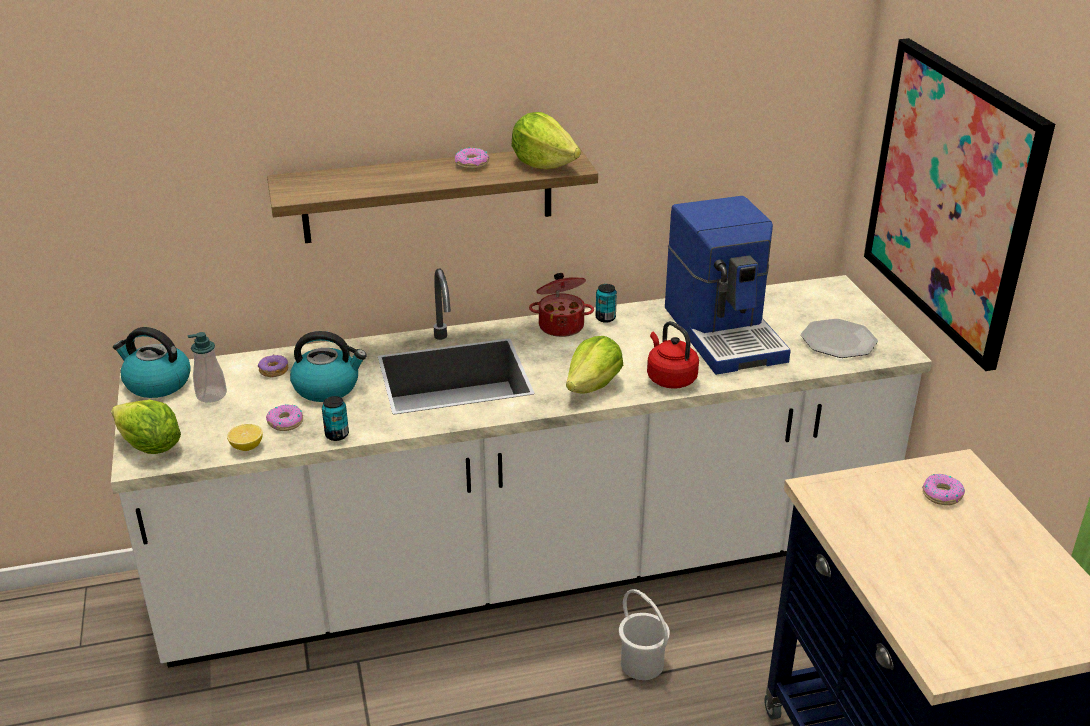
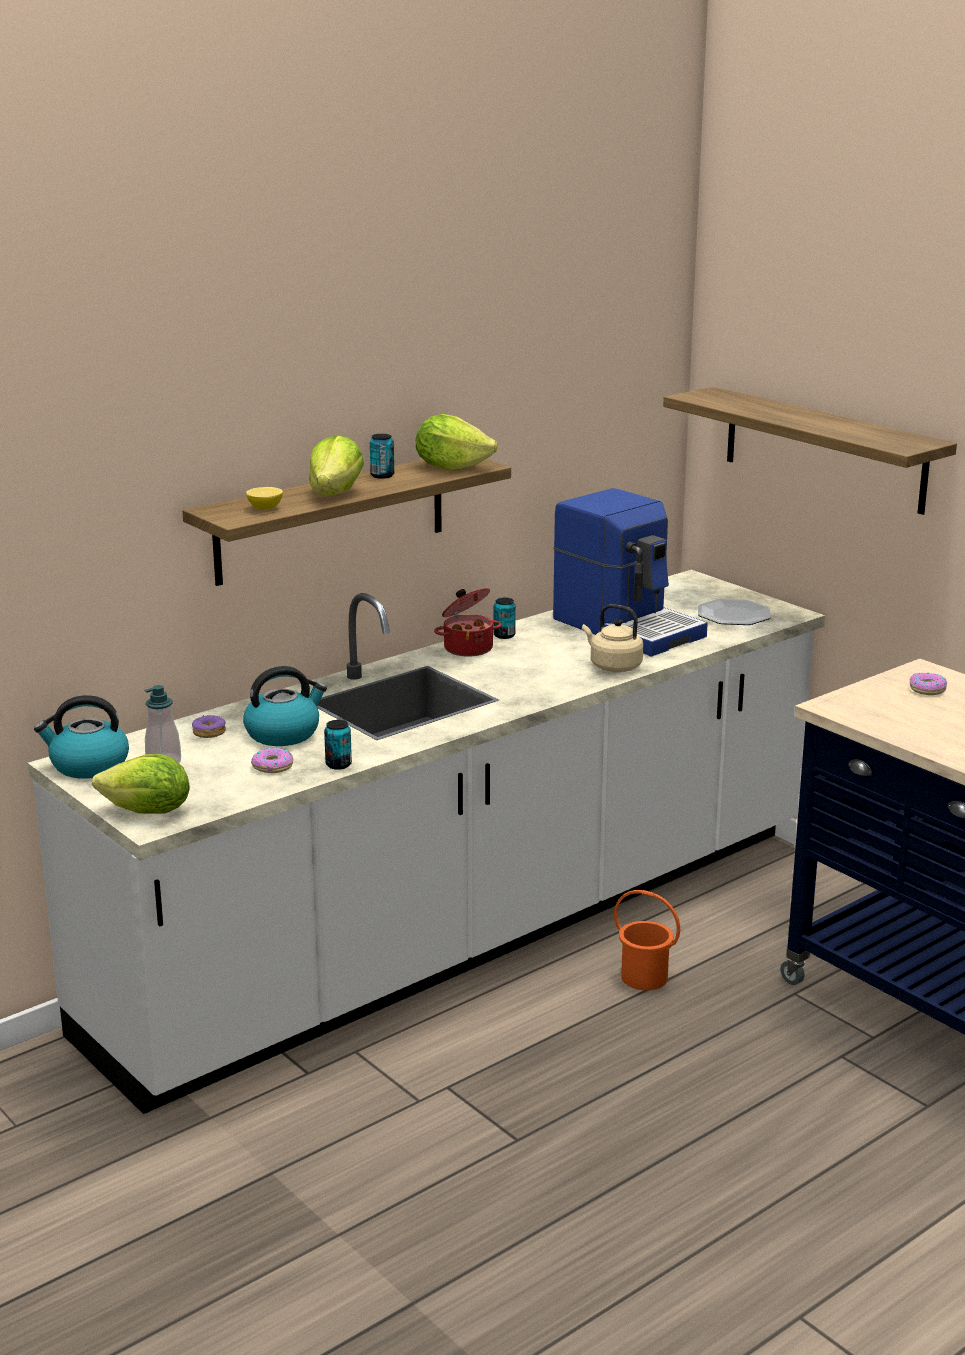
camera: 25 degrees left, 10 degrees down
(247, 447) = (254, 791): lemon -> lemon (265, 508)
(472, 164) = (382, 475): donut -> can
(594, 386) = (549, 684): lettuce -> lettuce (335, 493)
(641, 664) = (644, 978): white bucket -> orange bucket
(669, 378) = (613, 666): red kettle -> beige kettle
(951, 199) = (824, 449): picture -> shelf

